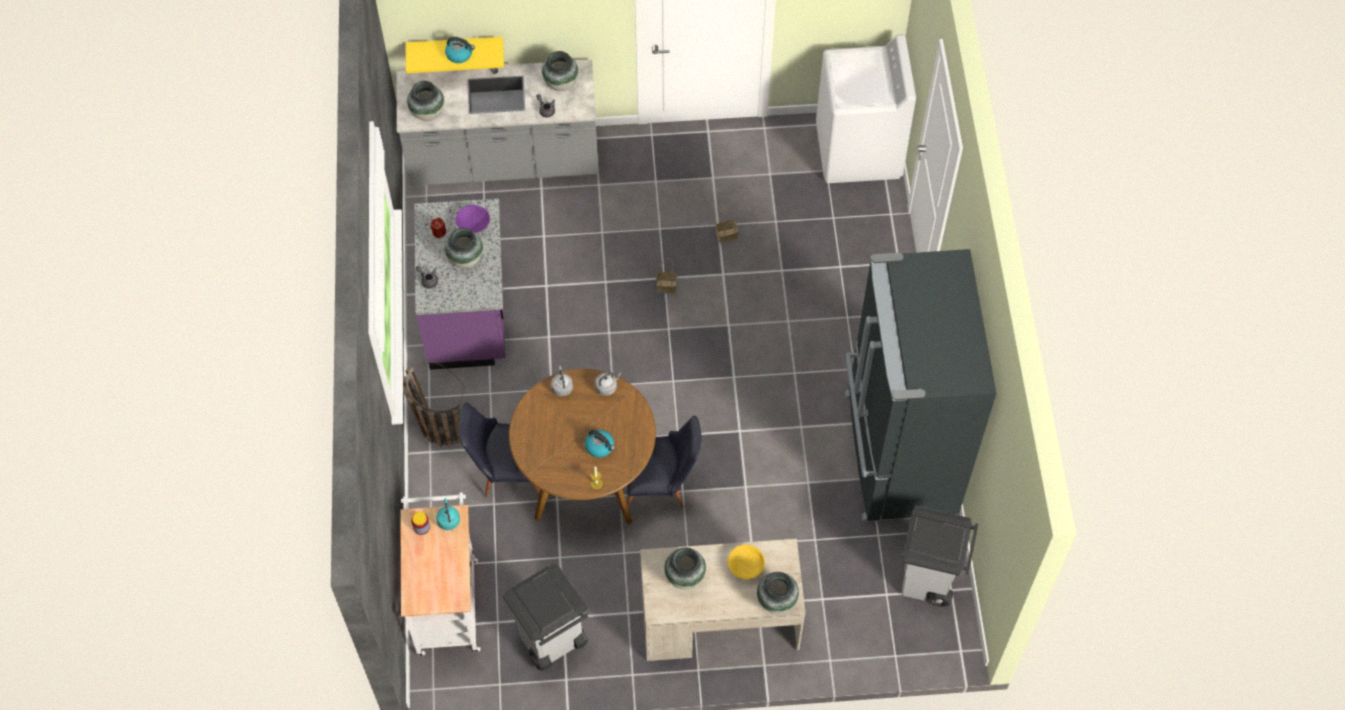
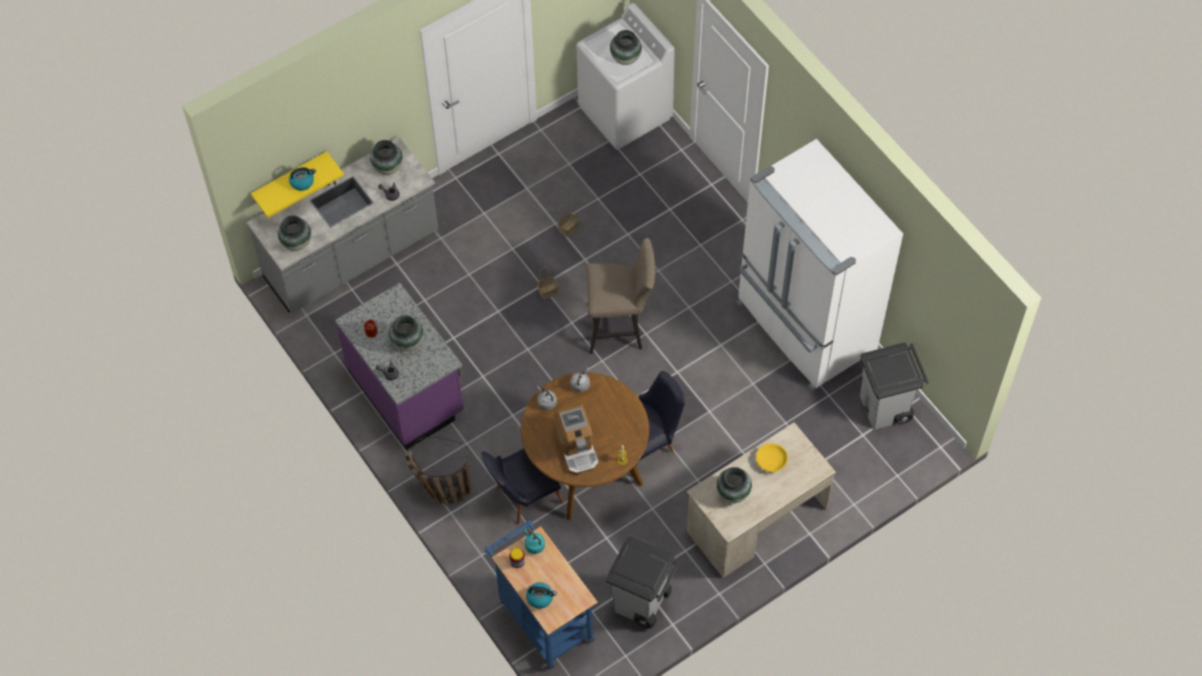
camera: 30 degrees left, 0 degrees up
(447, 600) = (542, 616): white cart -> blue cart
(473, 224) = (394, 312): purple bowl -> none
(560, 448) = (577, 448): none -> coffee machine
(600, 447) = (606, 431): kettle -> kettle (540, 597)
(712, 358) = (620, 327): none -> beige stool
(777, 601) = (810, 474): vase -> vase (626, 58)
(897, 454) = (804, 328): black fridge -> white fridge

